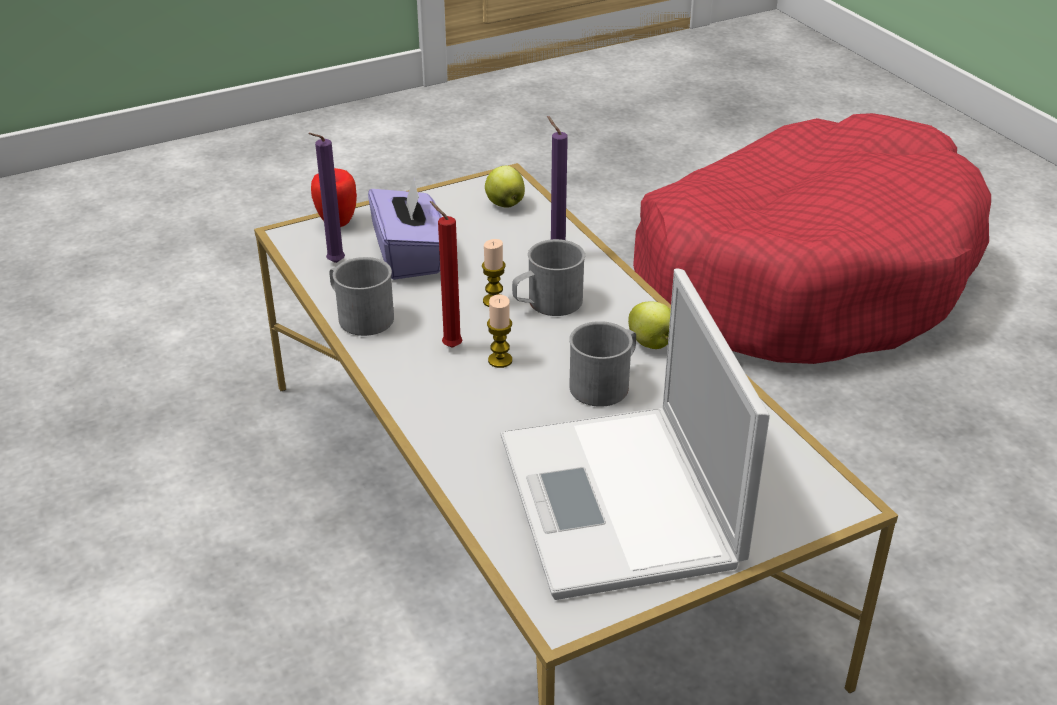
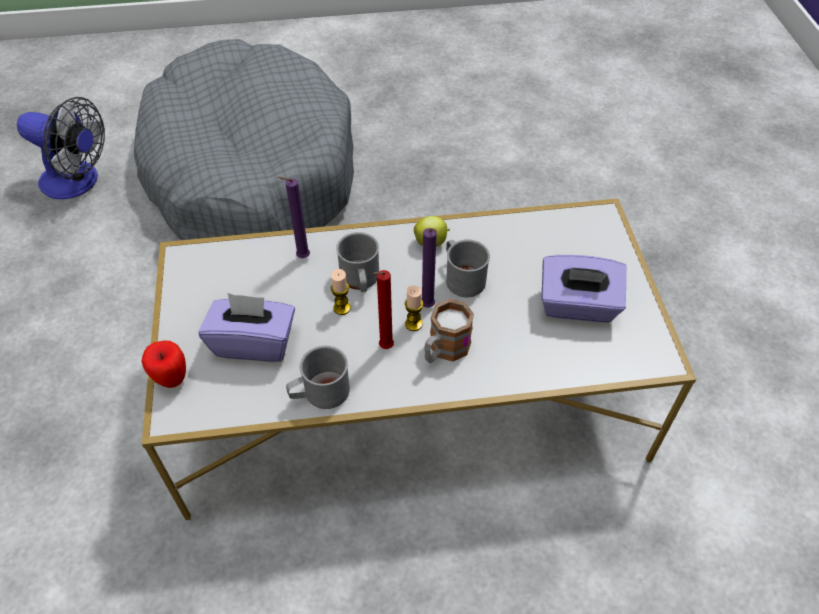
camera: 70 degrees left, 15 degrees up
(333, 264) = (235, 396): purple candle -> purple candle (428, 307)
(470, 394) = (444, 350): none -> mug
(504, 204) = (215, 266): apple -> none
(620, 503) = (577, 306): laptop -> purple tissue box
(679, 168) = (78, 182): none -> fan
(804, 275) = (250, 172): red dog bed -> grey dog bed

